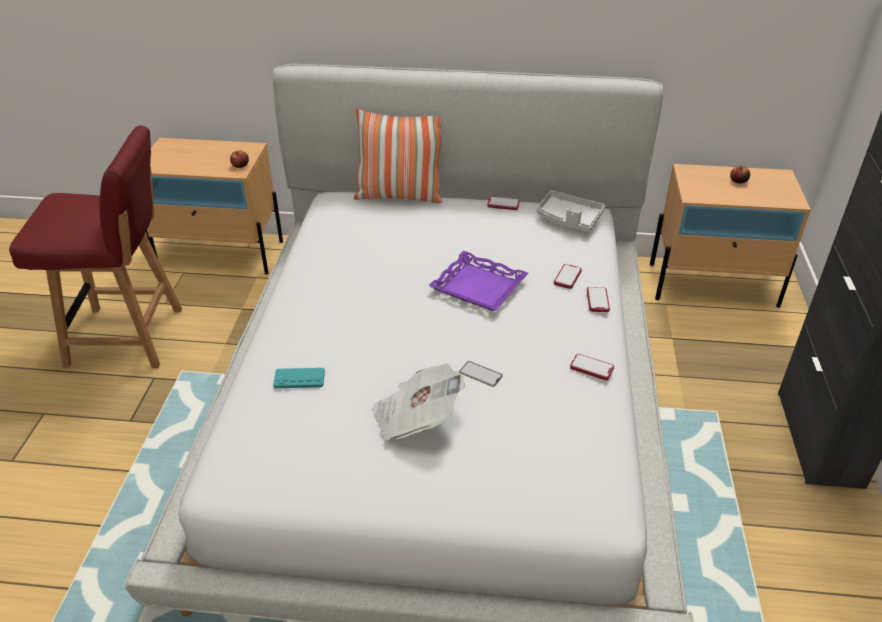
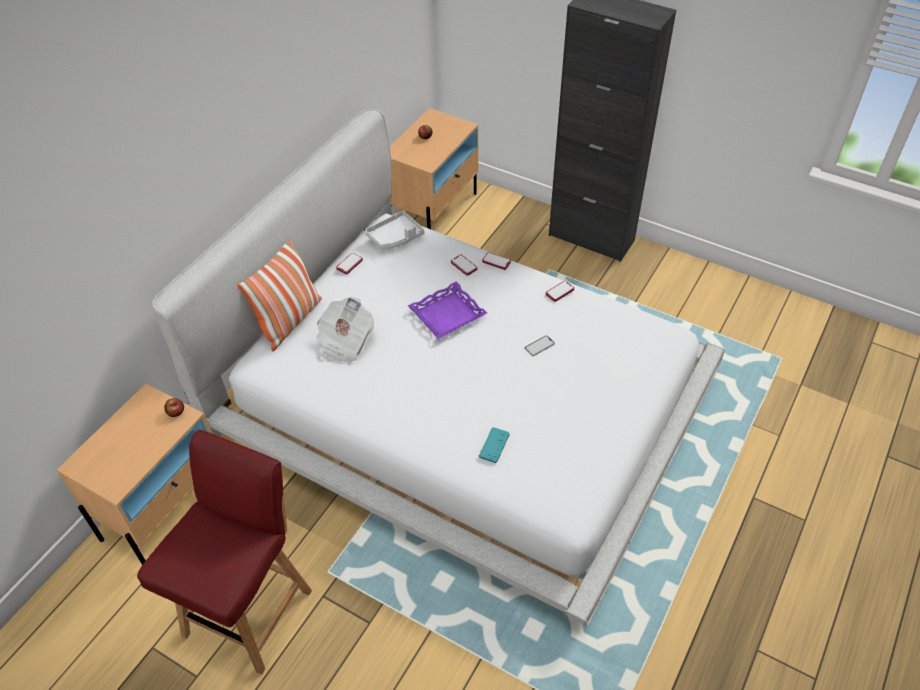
camera: 65 degrees left, 10 degrees up
(416, 418) = (565, 392): newspaper -> newspaper (344, 342)

